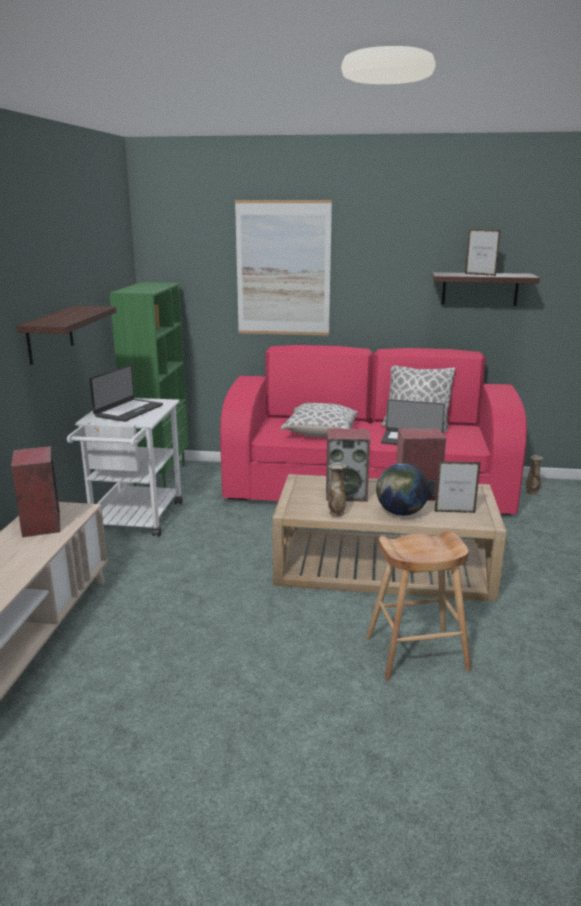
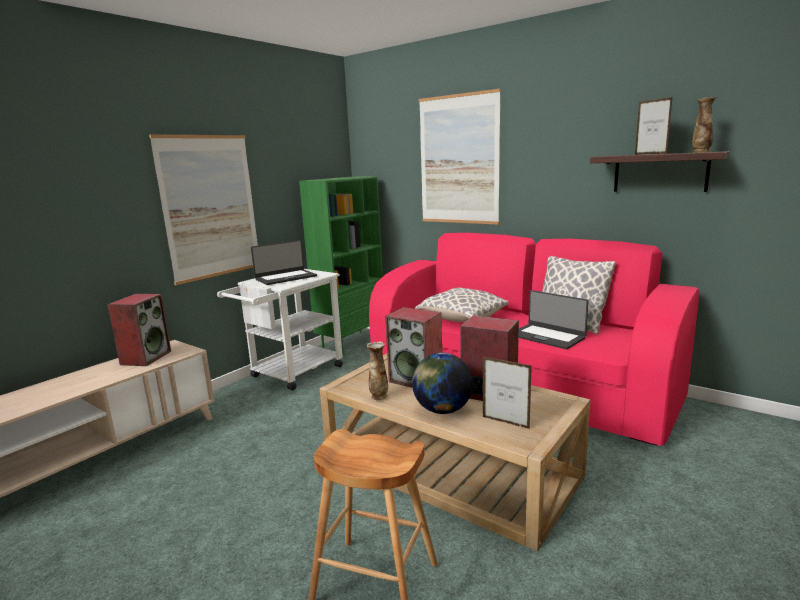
camera: 30 degrees right, 5 degrees down
(50, 334) = (210, 207): shelf -> picture
(531, 492) = (715, 424): vase -> vase (700, 152)

